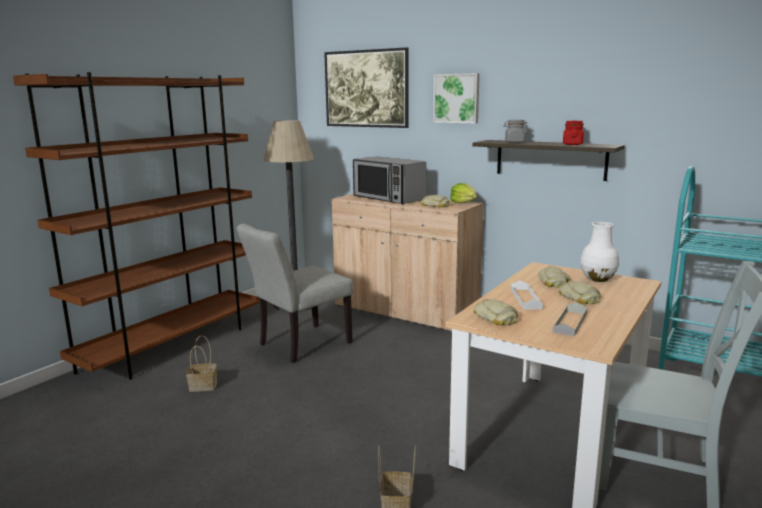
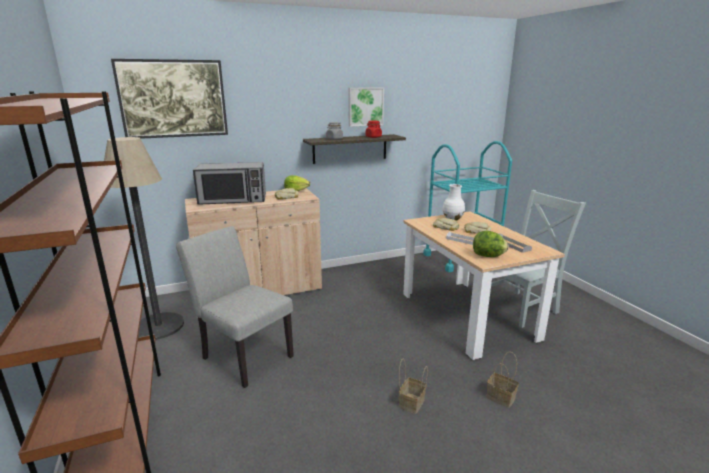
camera: 55 degrees left, 5 degrees up
(204, 386) = (244, 434): basket -> basket (411, 402)
(299, 345) = (243, 355): grey chair -> grey chair turned 135 degrees clockwise
(457, 98) = (273, 106): picture -> picture (365, 106)
(495, 317) = (488, 256): bread -> lettuce

